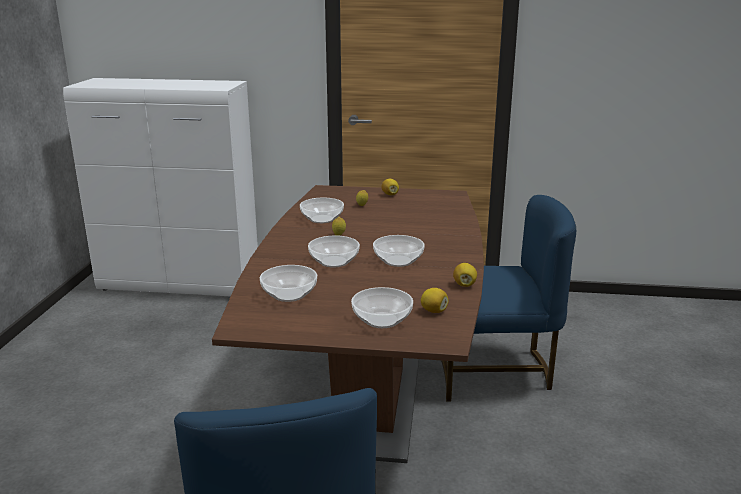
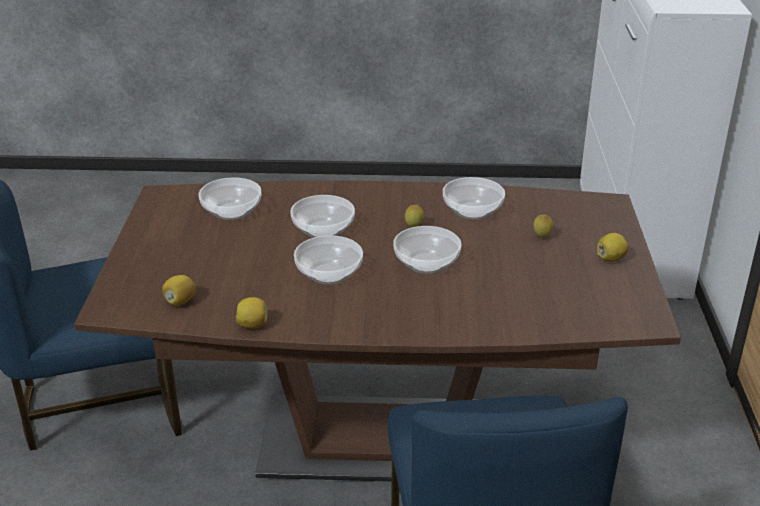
camera: 85 degrees right, 10 degrees up
(382, 320) = (164, 269): bowl -> bowl (427, 264)

